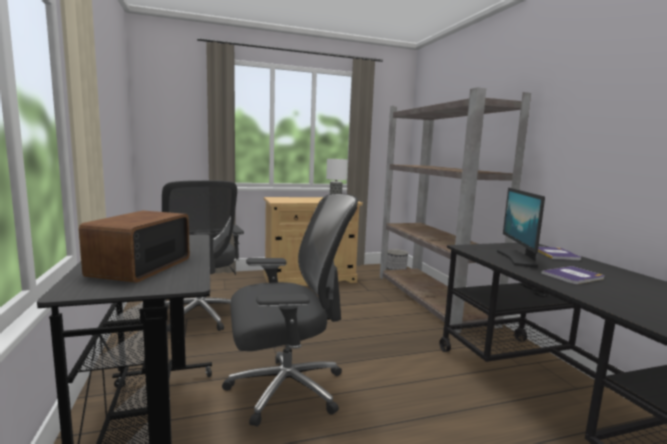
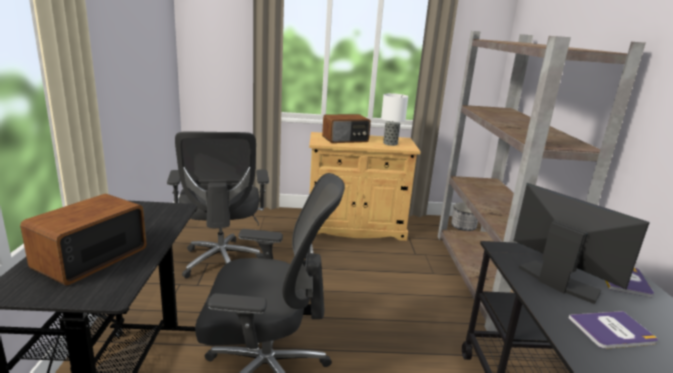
camera: 15 degrees right, 10 degrees up
(297, 199) = (345, 139): none -> radio
(518, 259) = (558, 282): monitor -> monitor turned 120 degrees clockwise

